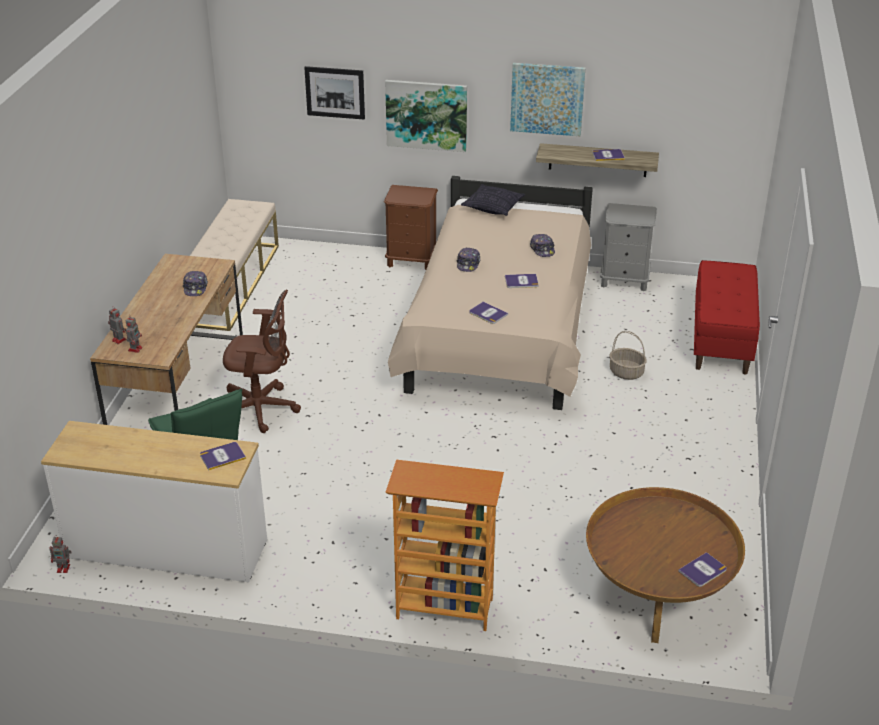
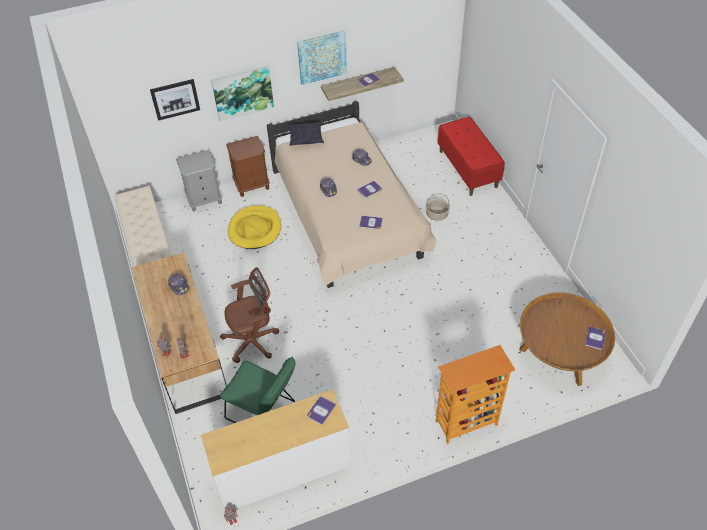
camera: 30 degrees left, 15 degrees up
(372, 303) = (255, 229): none -> yellow dog bed
(624, 280) = (386, 148): grey nightstand -> grey nightstand (204, 200)

